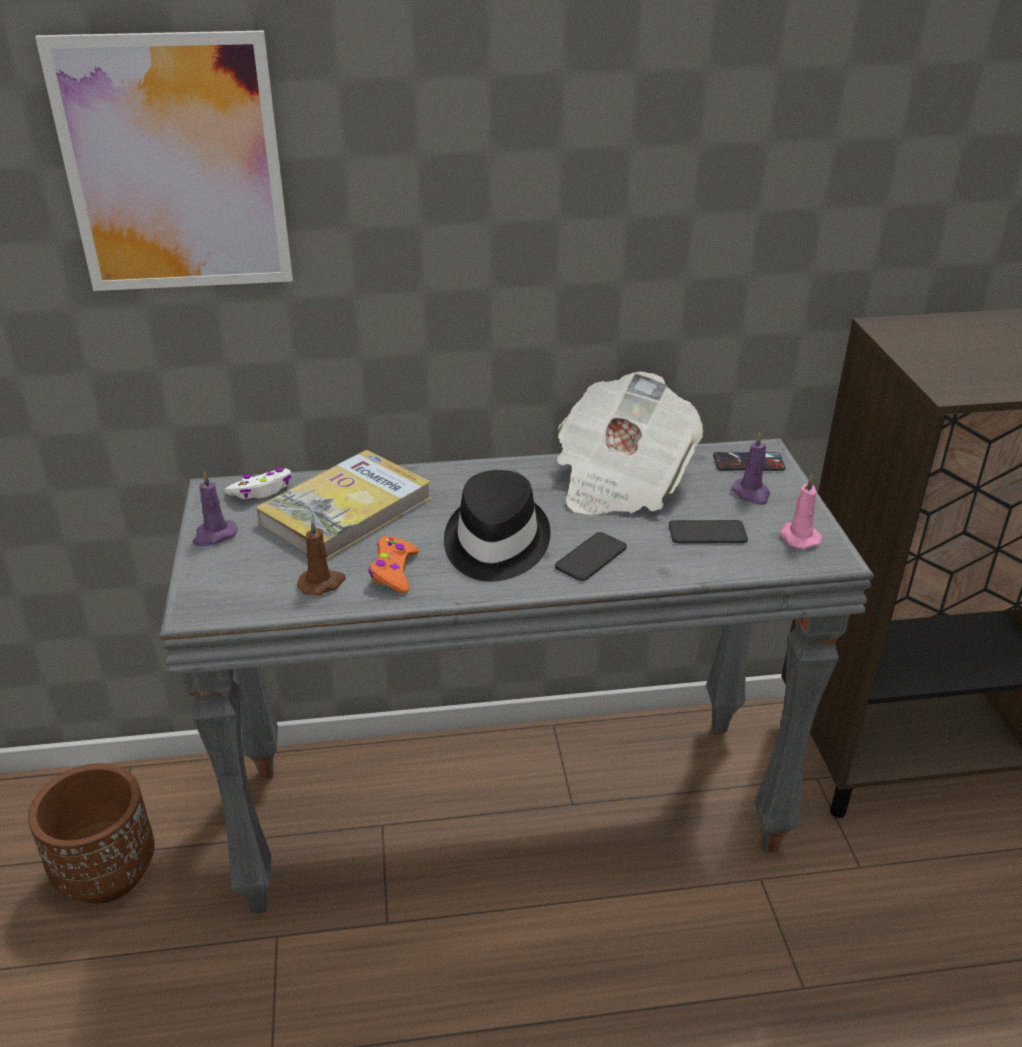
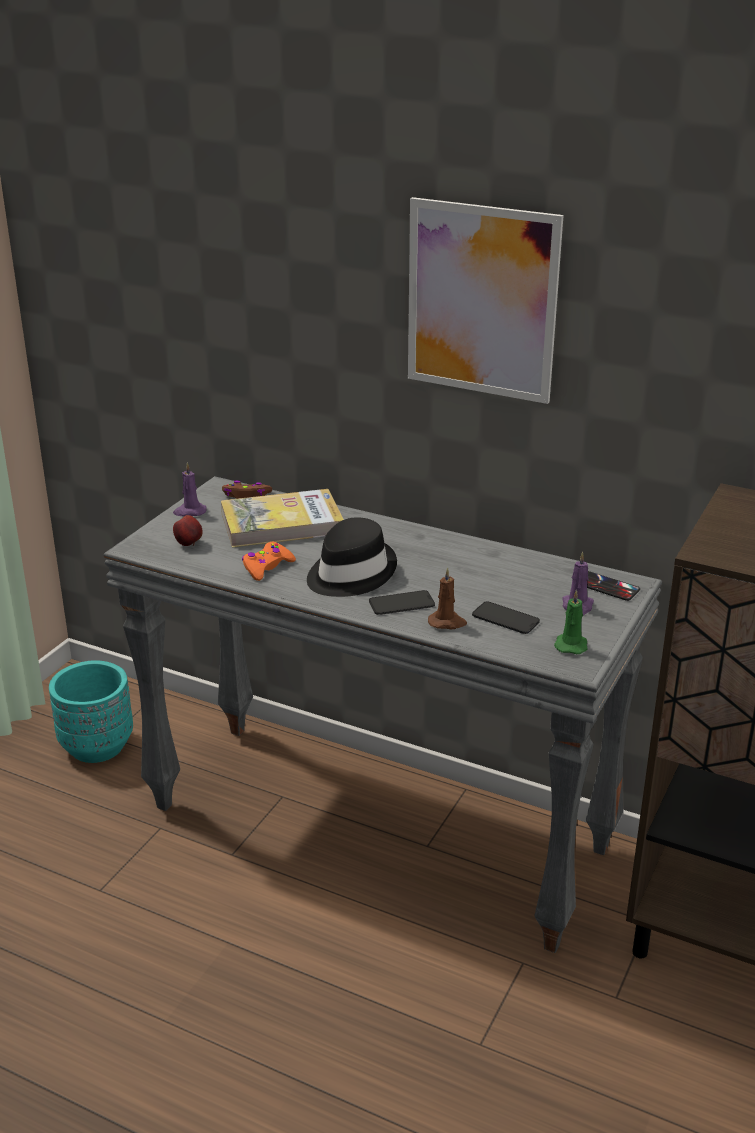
camera: 35 degrees right, 5 degrees down
(107, 874) = (97, 747): brown planter -> turquoise planter
(174, 166) = (228, 253): picture -> picture (481, 301)
(262, 490) = (246, 496): white game controller -> brown game controller
(263, 578) = (189, 544): none -> apple
(322, 583) = (218, 558): brown candle -> brown candle (447, 622)
(620, 480) = (489, 566): newspaper -> none
(798, 537) = (571, 645): pink candle -> green candle

